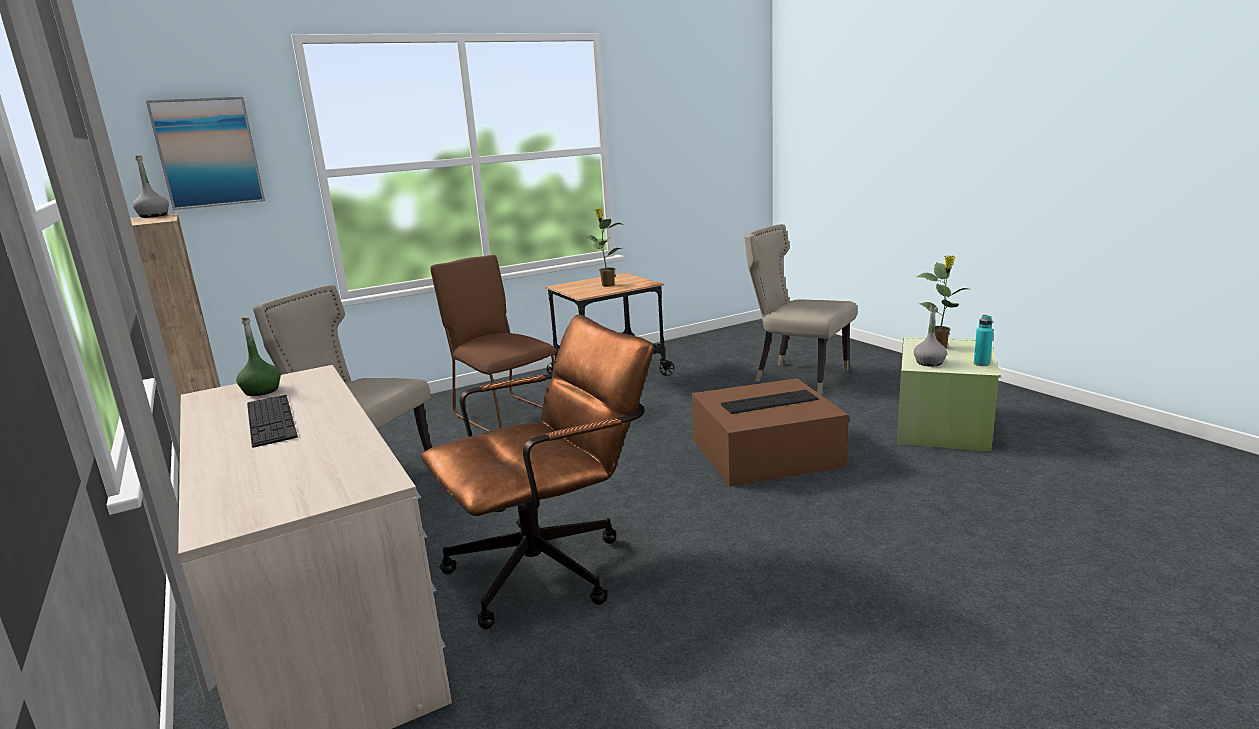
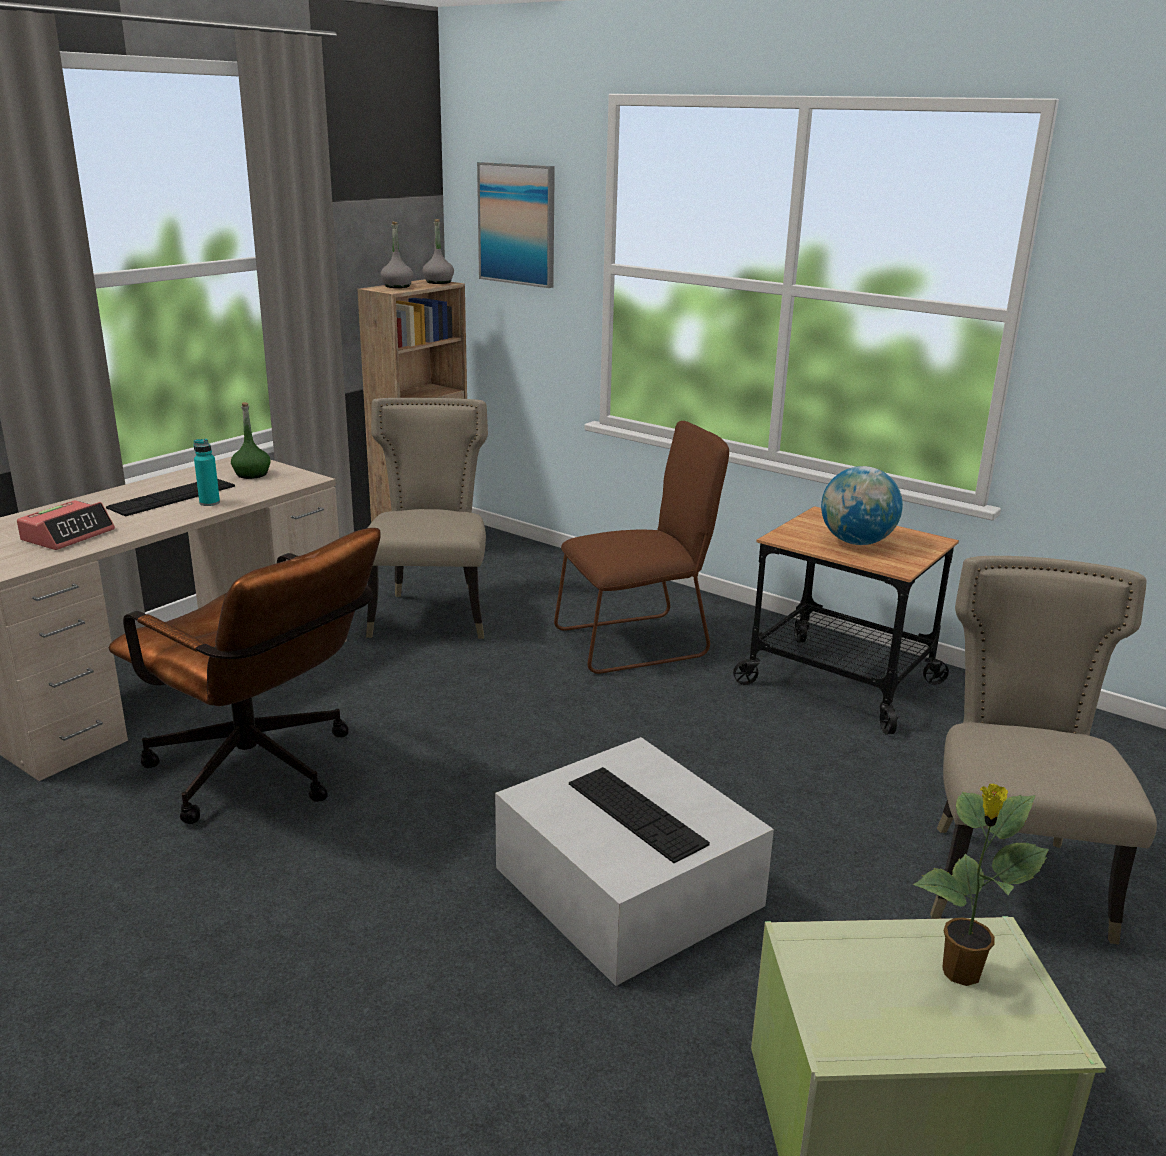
camera: 65 degrees right, 5 degrees up
(315, 460) = (68, 535): none -> alarm clock
(504, 414) = (638, 642): brown chair -> brown chair turned 45 degrees clockwise
(607, 285) = (856, 542): potted plant -> globe
(766, 453) = (627, 886): brown storage box -> white storage box
(929, 363) = (836, 959): grey bottle -> grey bottle (397, 286)
(981, 364) = (879, 1044): turquoise bottle -> turquoise bottle (209, 503)

